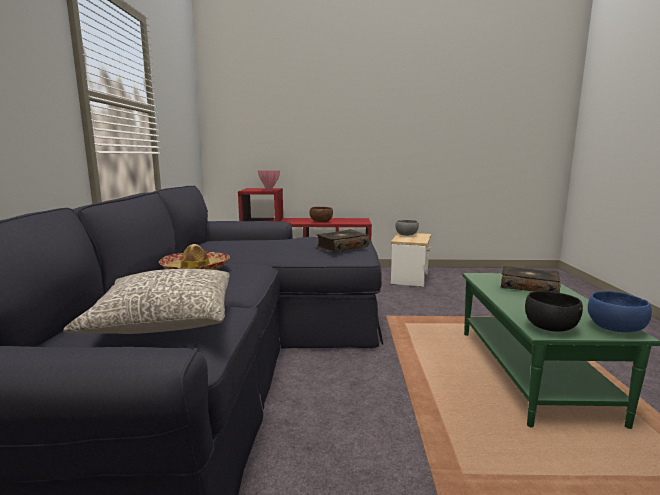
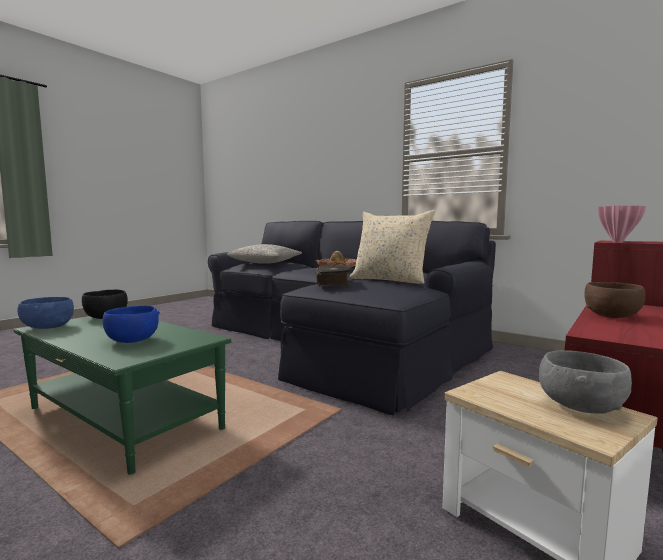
camera: 125 degrees right, 5 degrees down
(300, 240) = (390, 280): none -> beige pillow
(528, 287) = (132, 341): book -> blue bowl

